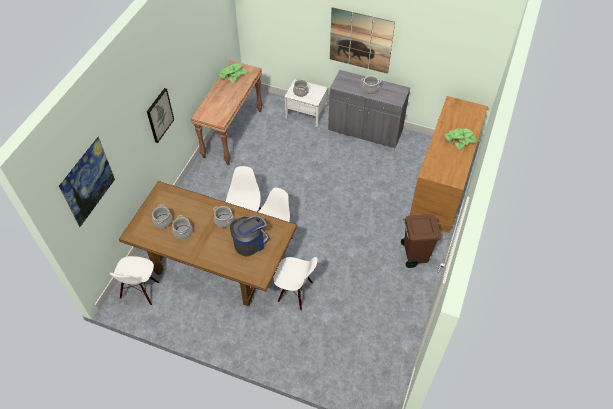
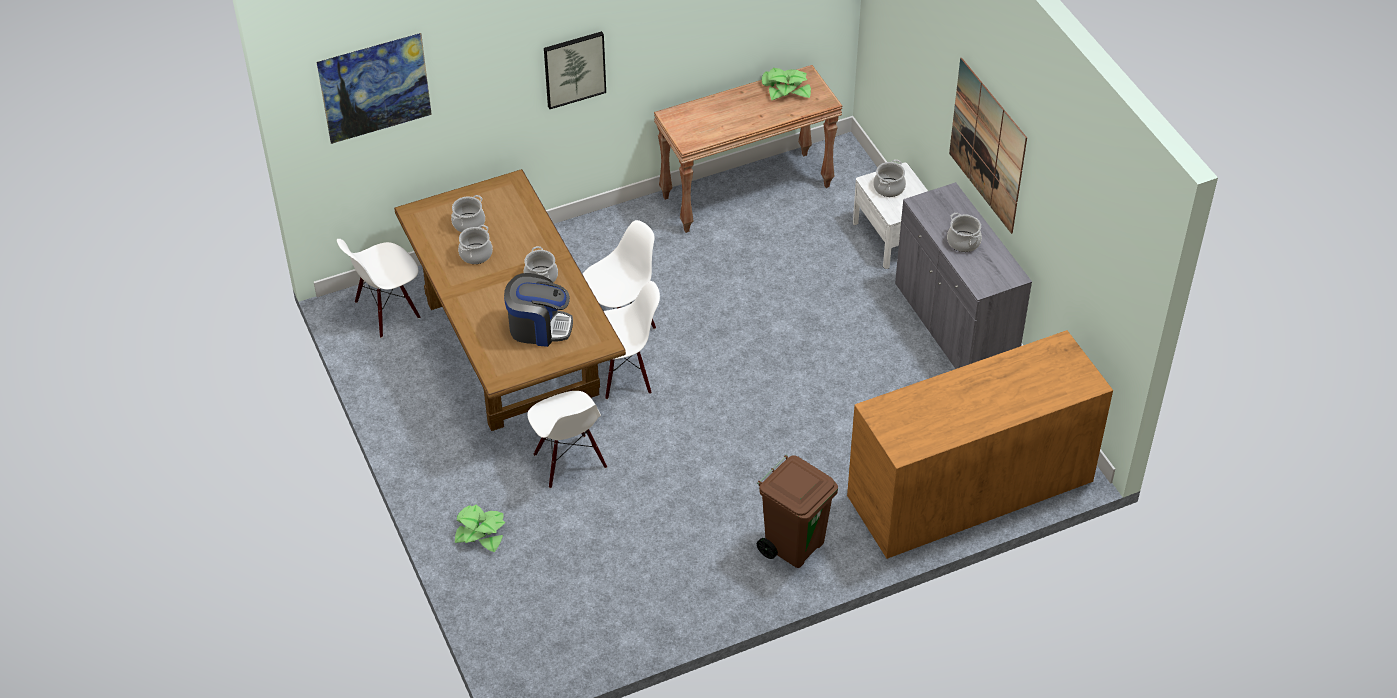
camera: 45 degrees right, 5 degrees down
(459, 140) = (991, 403): potted plant -> potted plant (480, 532)

